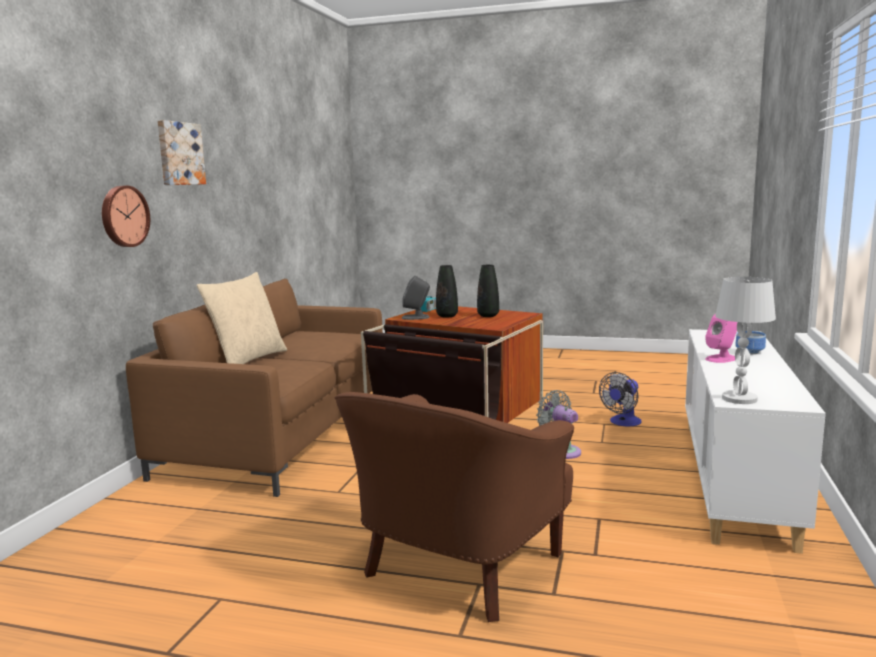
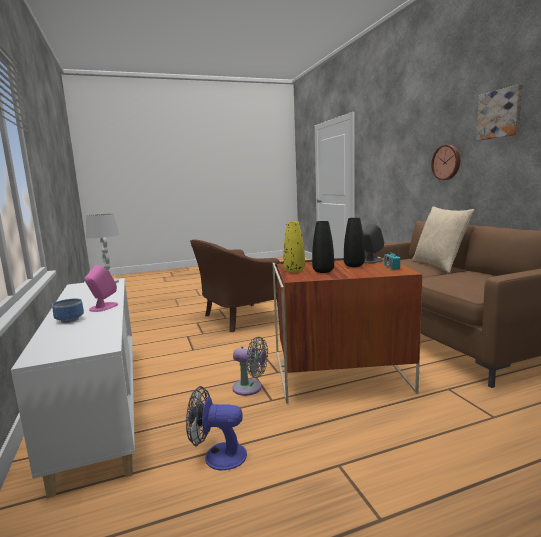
camera: 145 degrees right, 0 degrees up
(456, 569) = (238, 318): brown armchair -> brown armchair turned 120 degrees counterclockwise
(509, 319) = (294, 271): none -> yellow vase
(623, 422) = (217, 456): fan -> fan turned 90 degrees counterclockwise

